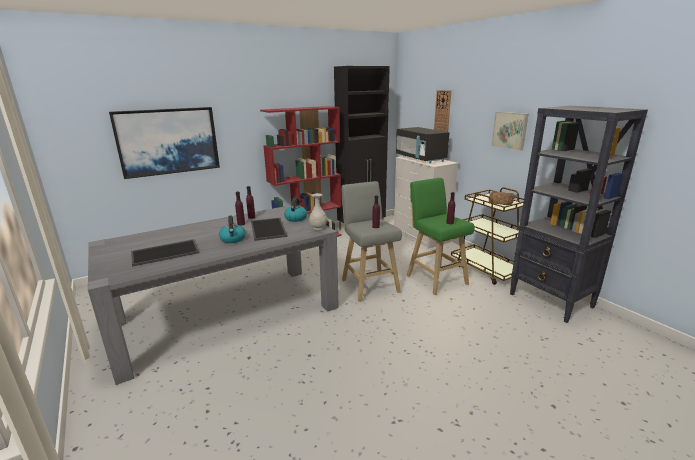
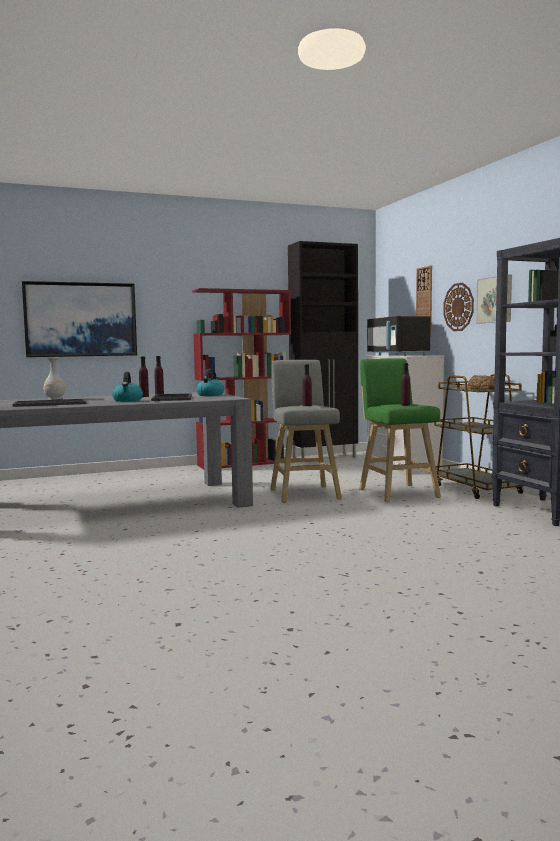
camera: 10 degrees right, 15 degrees down
(318, 228) = (230, 397): white vase -> white vase (54, 399)
(474, 128) = (458, 307): none -> wall clock

